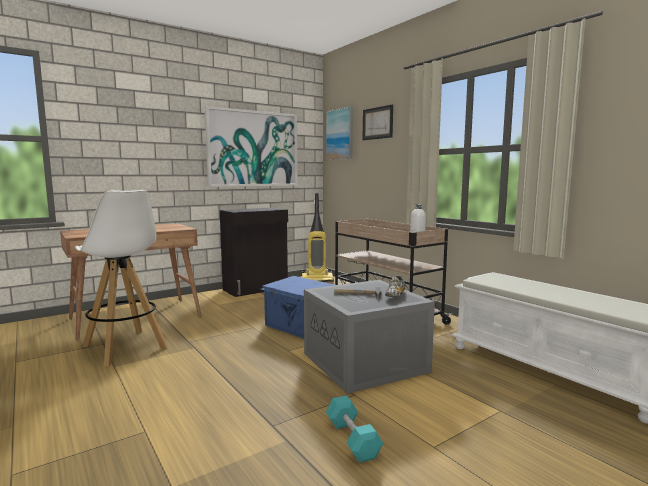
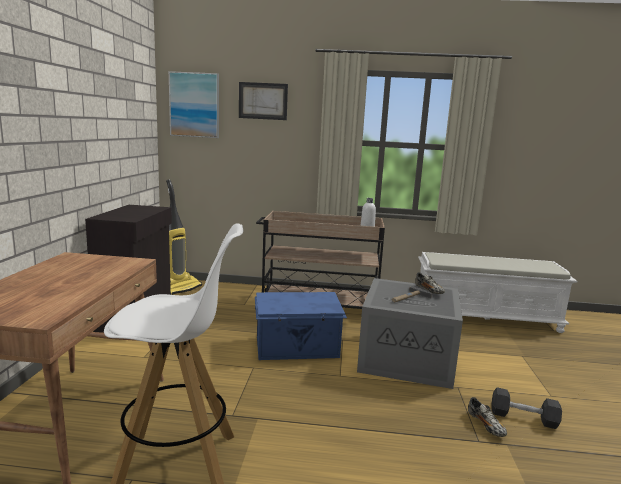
camera: 50 degrees left, 5 degrees up
(253, 149) = (106, 122): picture -> none
(304, 423) = (486, 425): none -> shoe
(352, 439) = (523, 417): turquoise dumbbell -> black dumbbell

